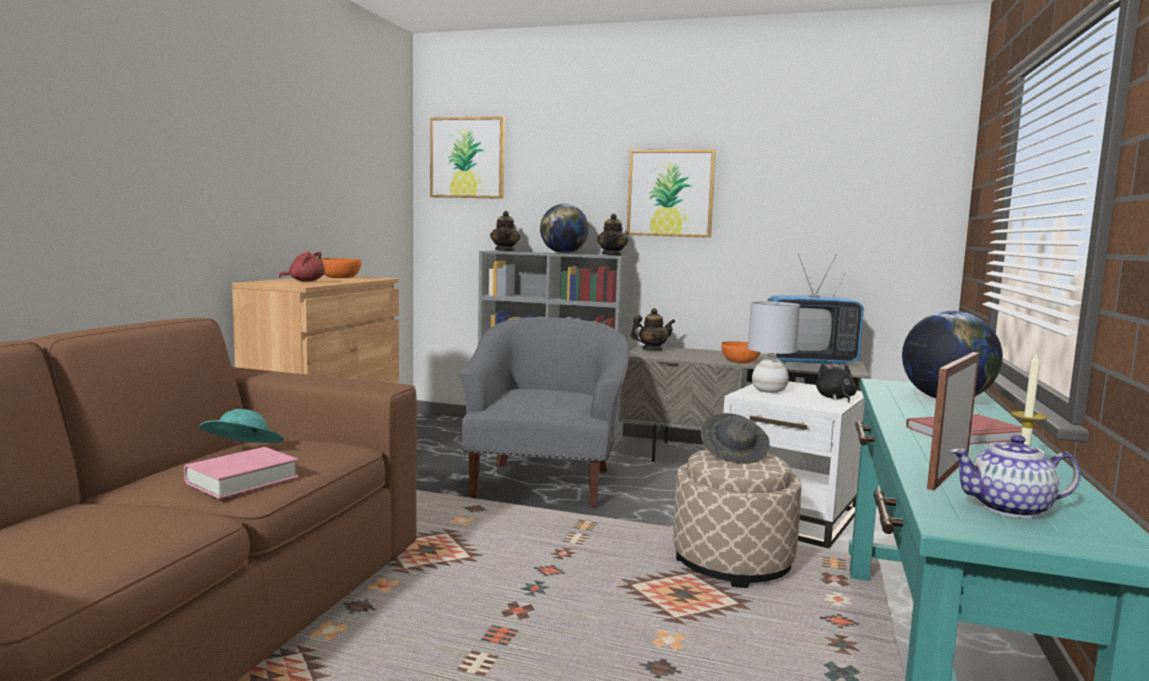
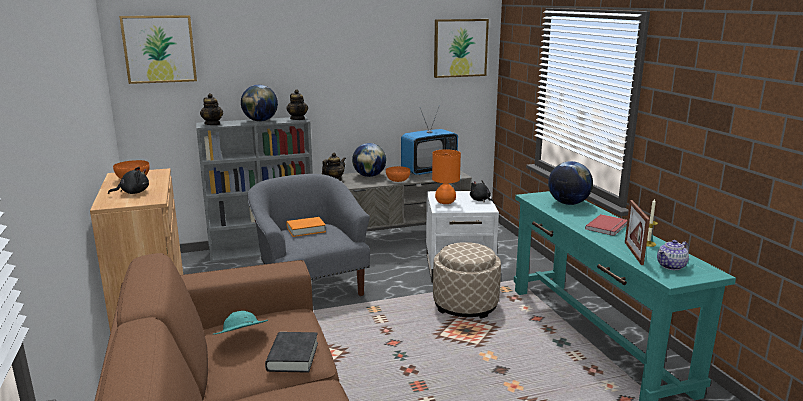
camera: 35 degrees left, 10 degrees up
(242, 480) = (292, 357): pink book -> black book
(305, 281) = (133, 193): red plush toy -> black plush toy
(545, 391) = (306, 230): none -> orange book
(670, 193) = (328, 70): picture -> picture (460, 48)
(708, 353) = (369, 176): none -> globe
(734, 454) = (462, 248): grey hat -> none
(768, 390) = (445, 202): grey table lamp -> orange table lamp

